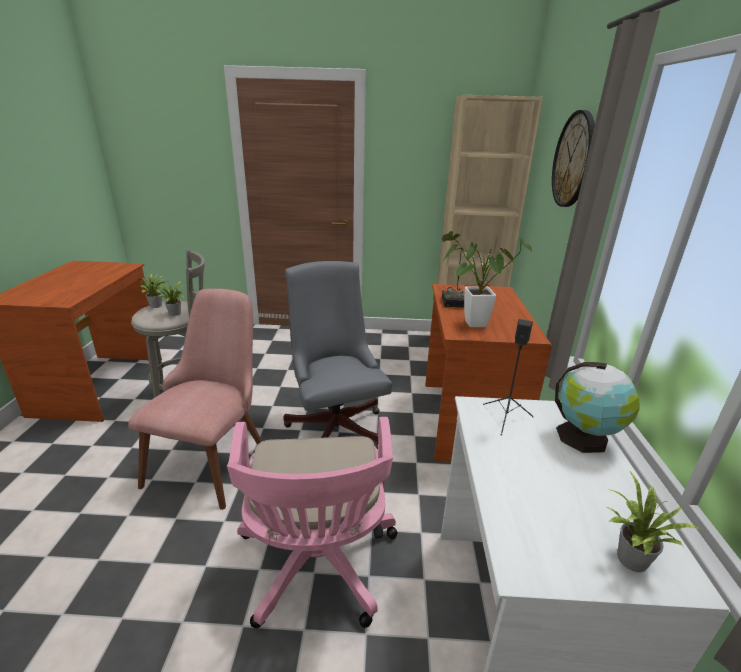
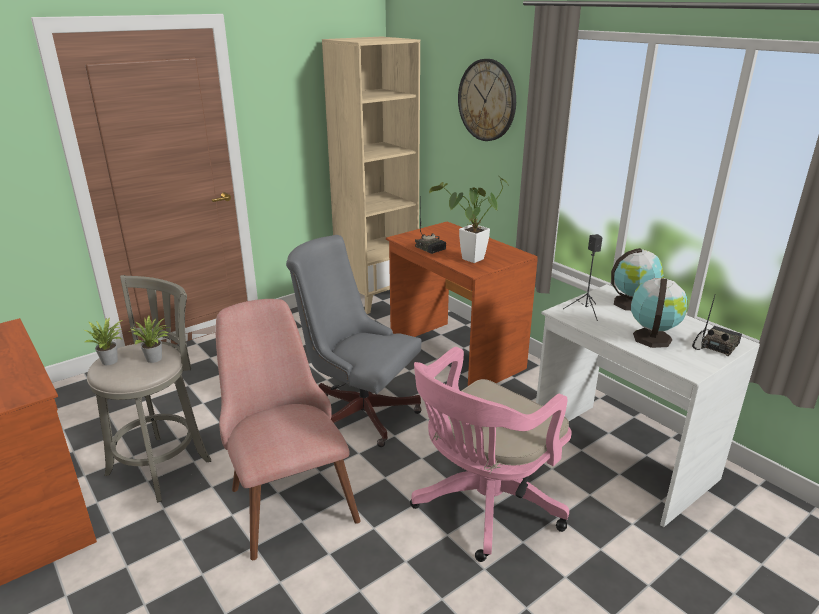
camera: 40 degrees left, 0 degrees up
(317, 566) = (483, 506): pink office chair -> pink office chair turned 90 degrees clockwise
(540, 491) = (652, 337): none -> globe
(628, 560) = (715, 345): potted plant -> radio

